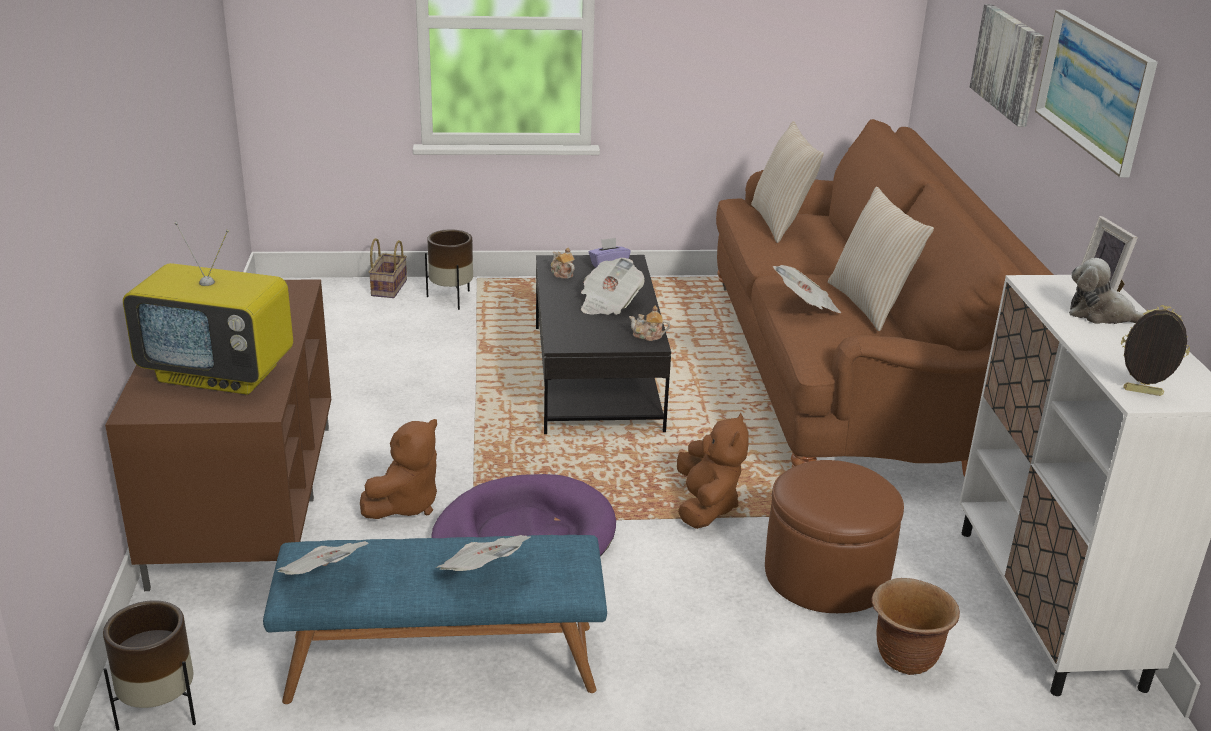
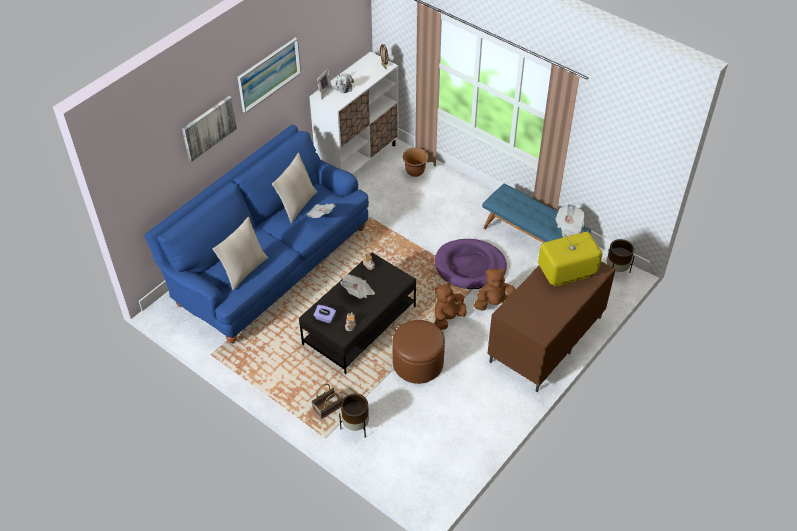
camera: 135 degrees left, 20 degrees up
(220, 374) = (566, 274): television -> television turned 75 degrees counterclockwise
(388, 287) = (375, 460): basket -> basket (327, 408)
(483, 572) = (527, 204): newspaper -> none
(706, 506) = (401, 243): brown plush toy -> brown plush toy (447, 318)
(826, 574) = (400, 202): brown ottoman -> brown ottoman (418, 363)
(843, 375) = (269, 265): brown sofa -> blue sofa

